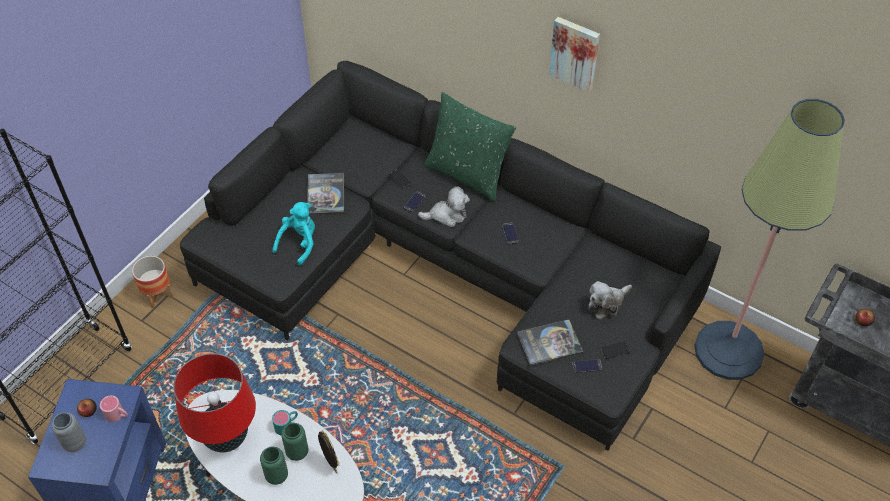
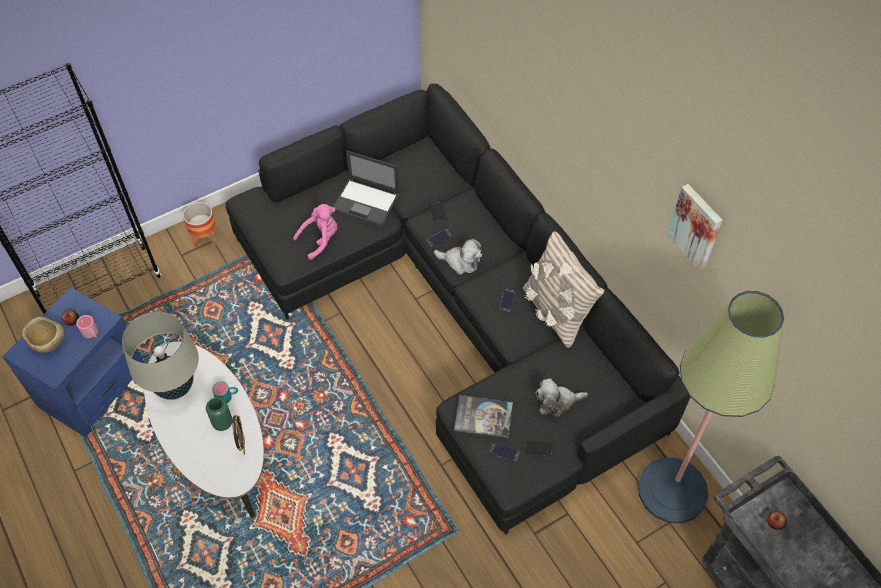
camera: 25 degrees right, 5 degrees up
(75, 443) = (49, 344): grey vase -> beige bowl
(226, 437) = (175, 386): red table lamp -> beige table lamp
(277, 476) = (196, 436): green vase -> none
(299, 243) = (320, 239): turquoise plush toy -> pink plush toy
(325, 194) = (366, 202): book -> laptop
(467, 174) = (501, 229): green pillow -> none
(559, 228) = (555, 312): none -> beige pillow
(575, 53) = (604, 156): picture -> picture (696, 226)

